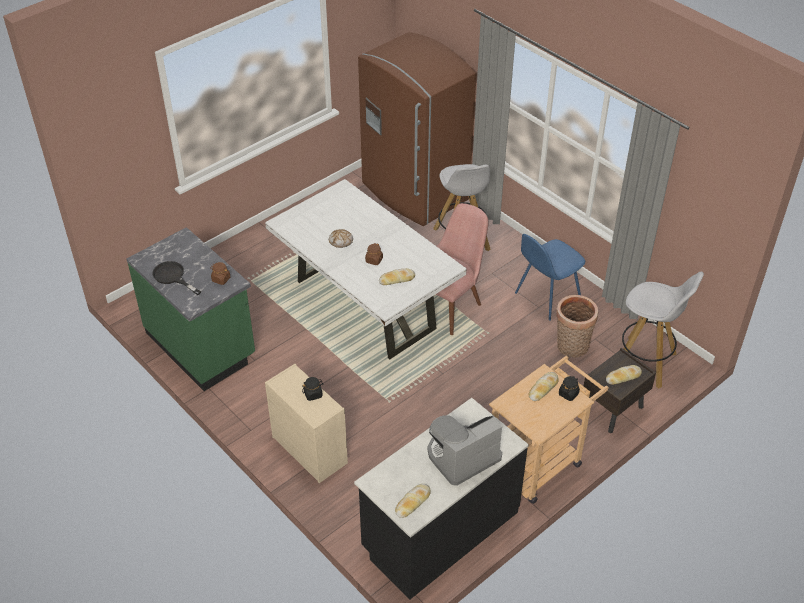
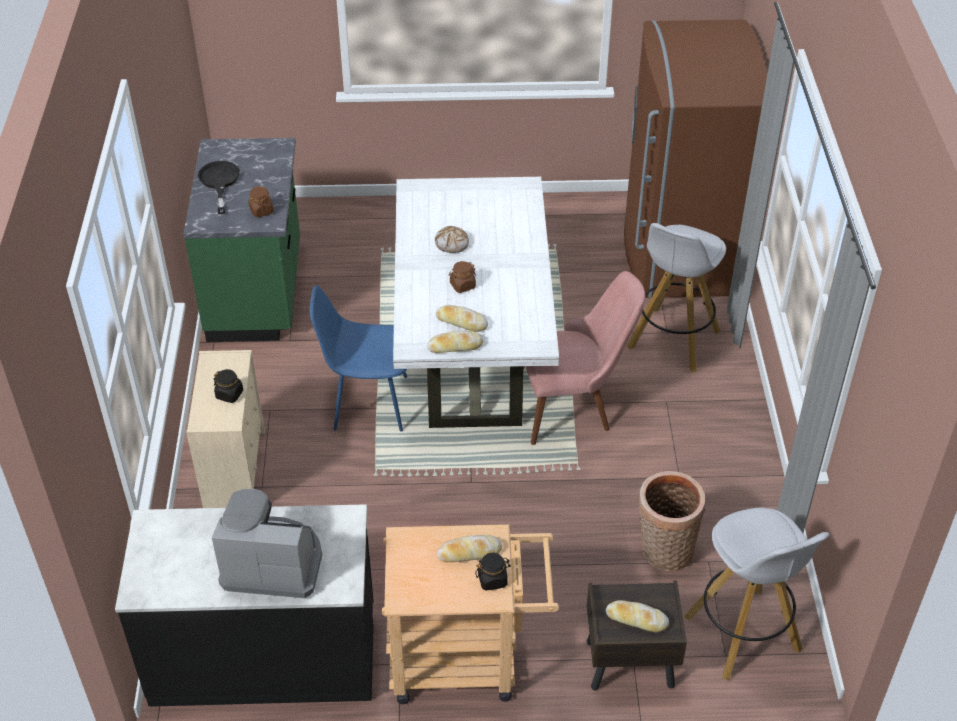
camera: 40 degrees right, 0 degrees up
(413, 502) = (160, 576): bread -> bread (455, 346)
(546, 297) = (702, 471): blue chair -> blue chair (368, 402)

